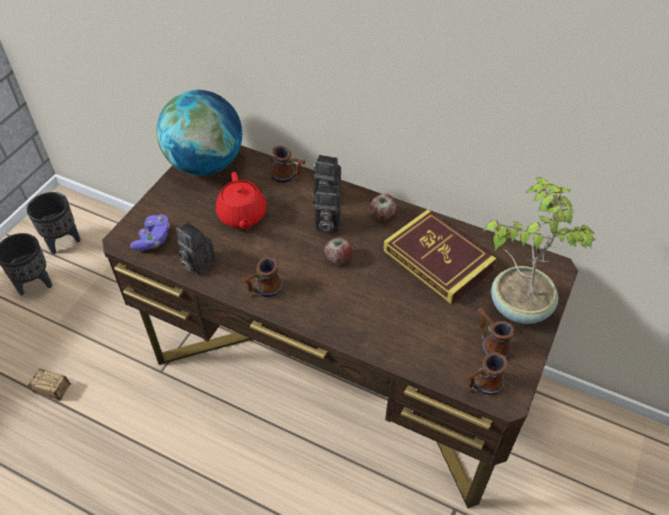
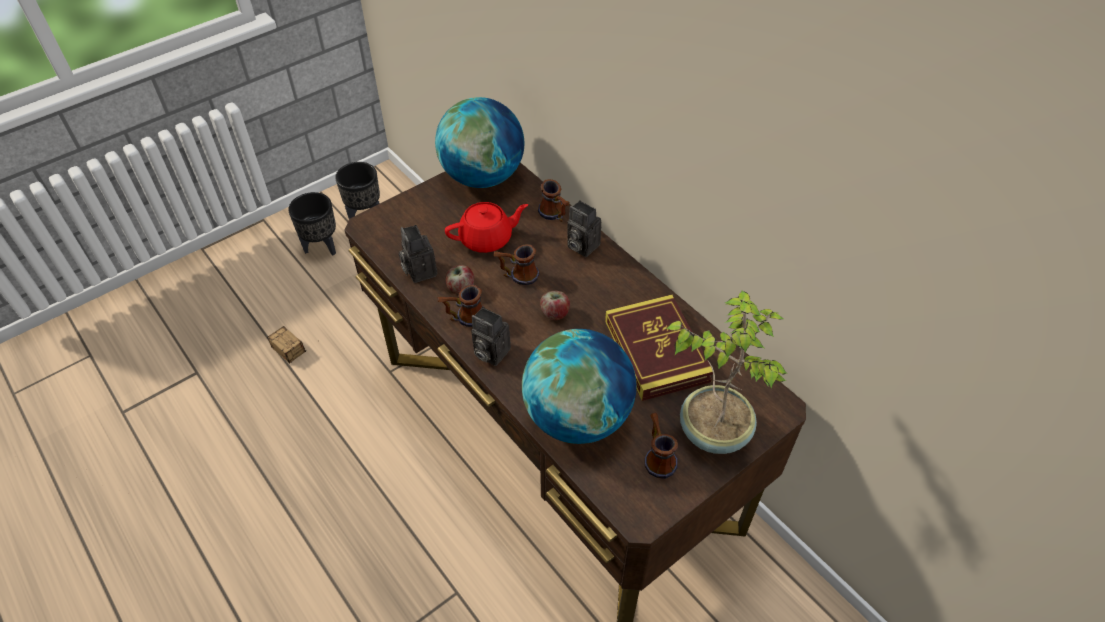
camera: 25 degrees right, 0 degrees up
(153, 239) = (393, 234): purple game controller -> none
(242, 216) = (487, 239): red teapot -> red teapot turned 120 degrees counterclockwise
(326, 224) = (563, 275): camera -> camera (489, 352)
(382, 215) = (626, 285): apple -> apple (460, 288)
(409, 337) = (577, 417): none -> globe
(481, 386) = (621, 494): mug -> mug (517, 276)

